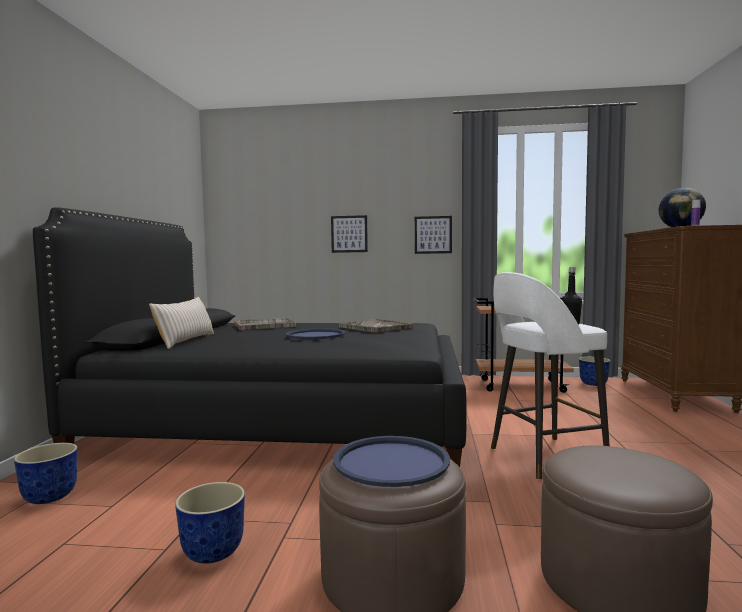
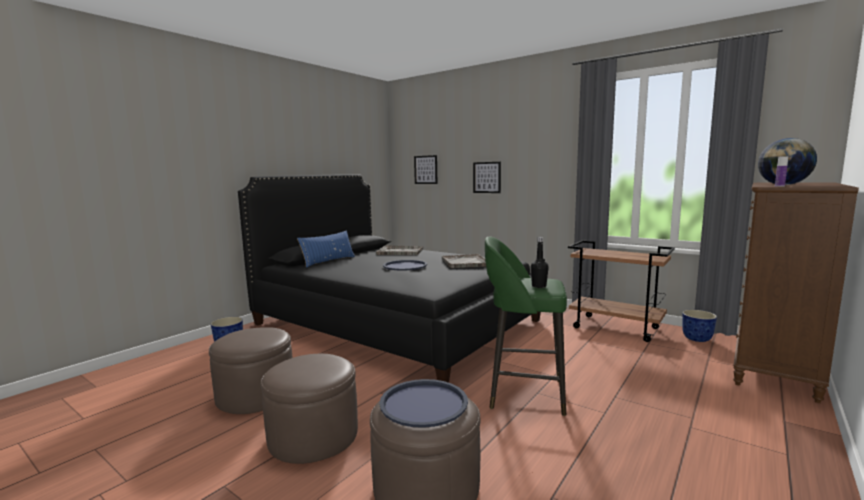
camera: 30 degrees right, 5 degrees up
(186, 341) = (328, 261): beige pillow -> blue pillow
(212, 552) = (256, 394): planter -> brown ottoman
(391, 462) = (309, 366): blue tray -> blue tray (423, 403)
(433, 235) = (555, 179): picture -> picture (425, 169)
(544, 457) = (524, 393): white stool -> green stool

